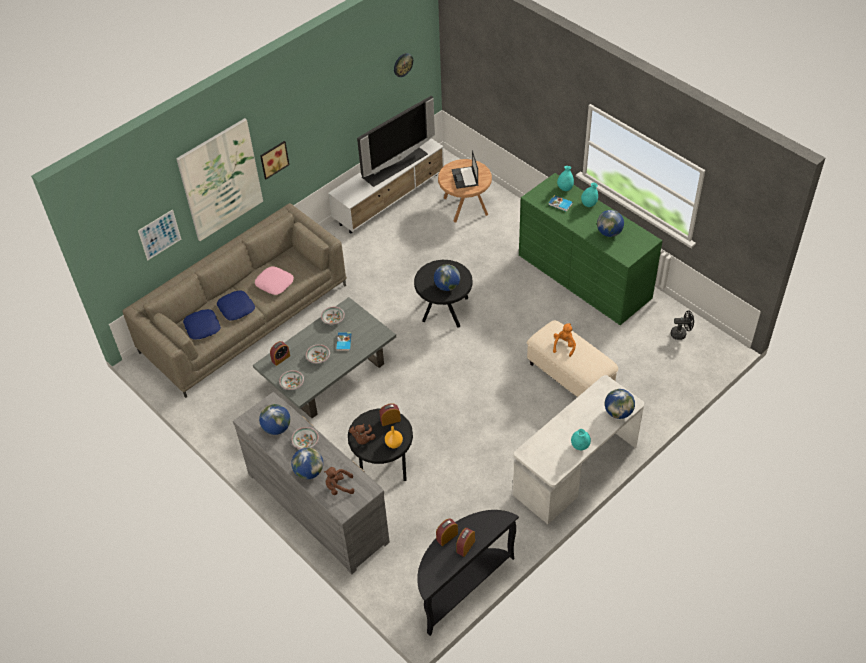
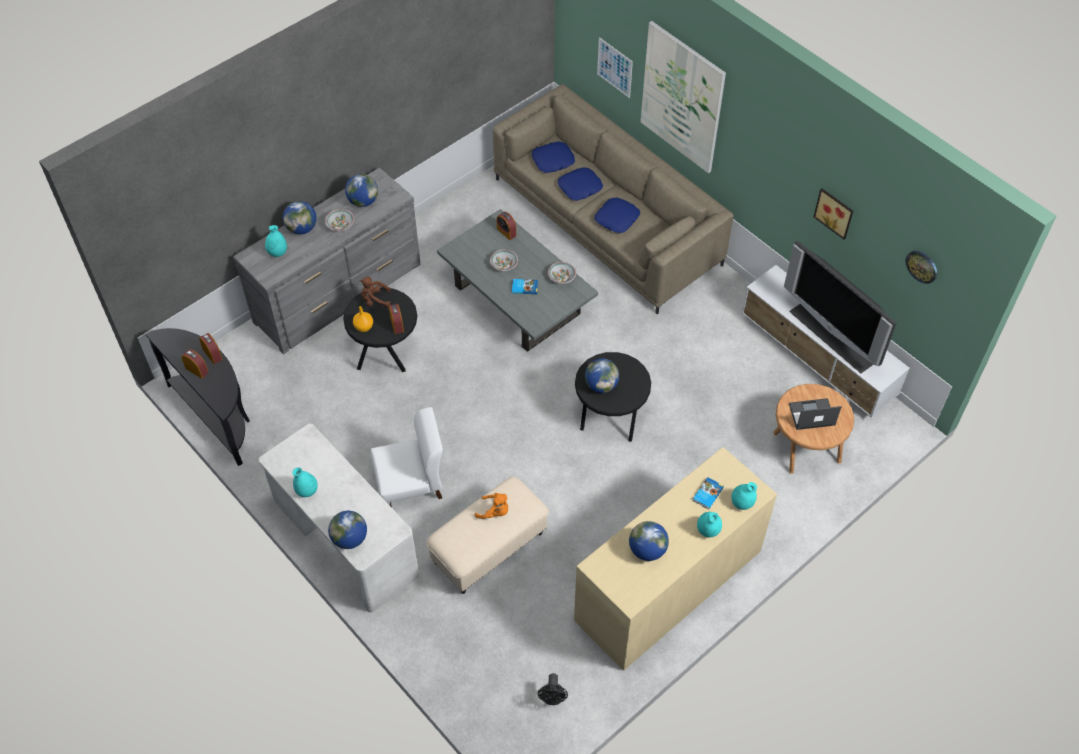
camera: 90 degrees right, 5 degrees up
(273, 159) = (737, 151): picture -> picture (835, 212)
(275, 283) = (617, 219): pink pillow -> blue pillow
(292, 384) = (468, 243): bowl -> none
(338, 487) = (277, 252): brown plush toy -> turquoise vase
(519, 430) = (411, 484): none -> white chair
(584, 276) = (668, 585): green dresser -> beige dresser

